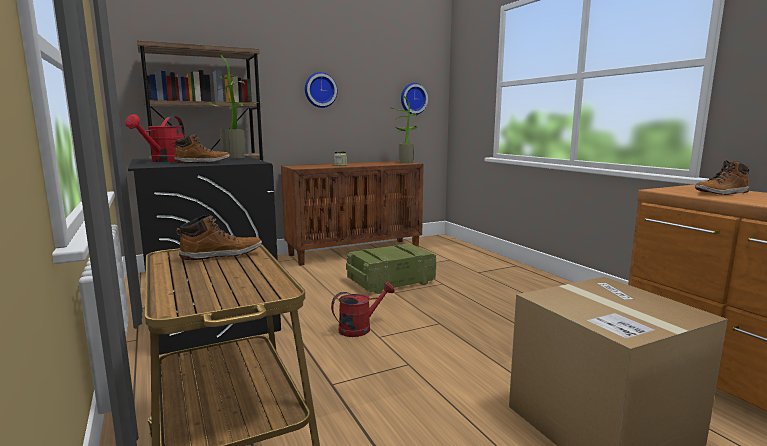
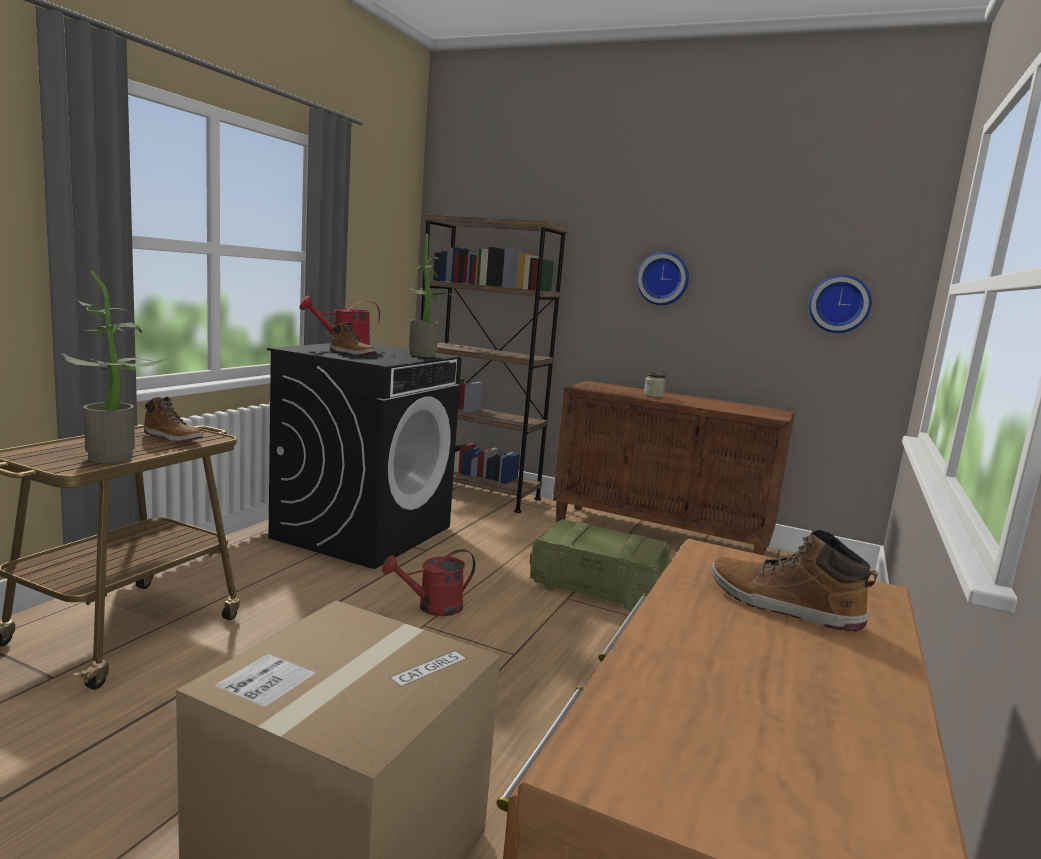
camera: 50 degrees right, 0 degrees up
(360, 328) = (432, 607): red watering can -> red watering can turned 135 degrees clockwise
(405, 162) = (773, 413): potted plant -> potted plant (117, 456)

